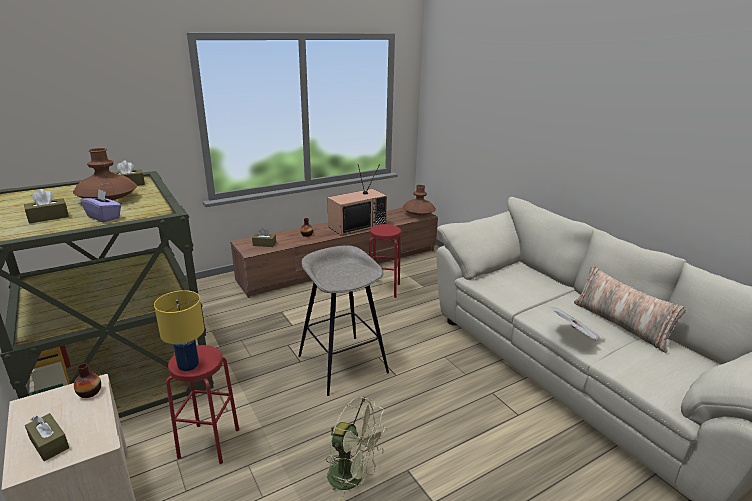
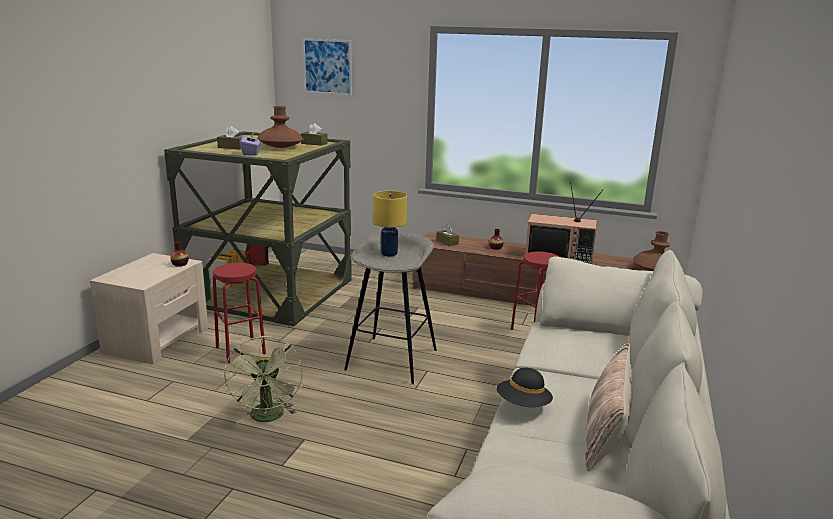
camera: 50 degrees right, 5 degrees down
(49, 443) = (130, 274): brown tissue box -> none
(56, 87) = (327, 66): none -> picture
(189, 366) = (225, 270): yellow table lamp -> yellow table lamp (389, 254)
(575, 336) = (523, 405): newspaper -> black hat

